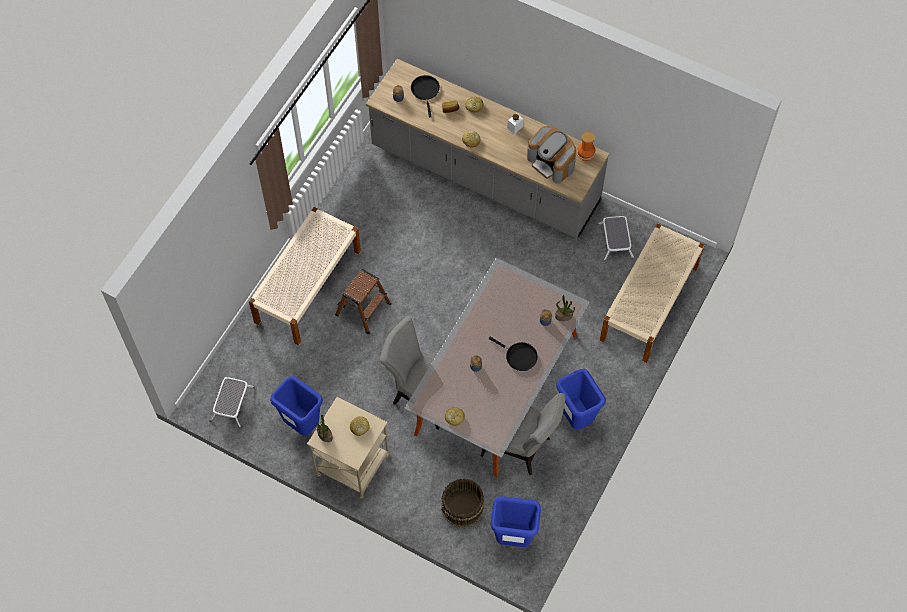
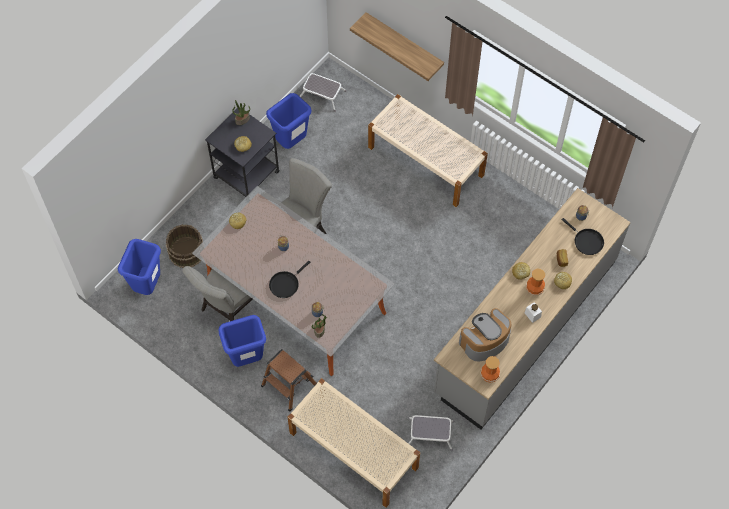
camera: 100 degrees right, 0 degrees up
(221, 263) = (404, 43): none -> shelf
(351, 464) = (247, 173): beige cart -> black cart
(363, 309) = (394, 201): brown step ladder -> brown step ladder (289, 384)
(425, 91) = (586, 241): black frying pan -> black frying pan turned 45 degrees clockwise
(485, 127) = (535, 288): none -> vase

